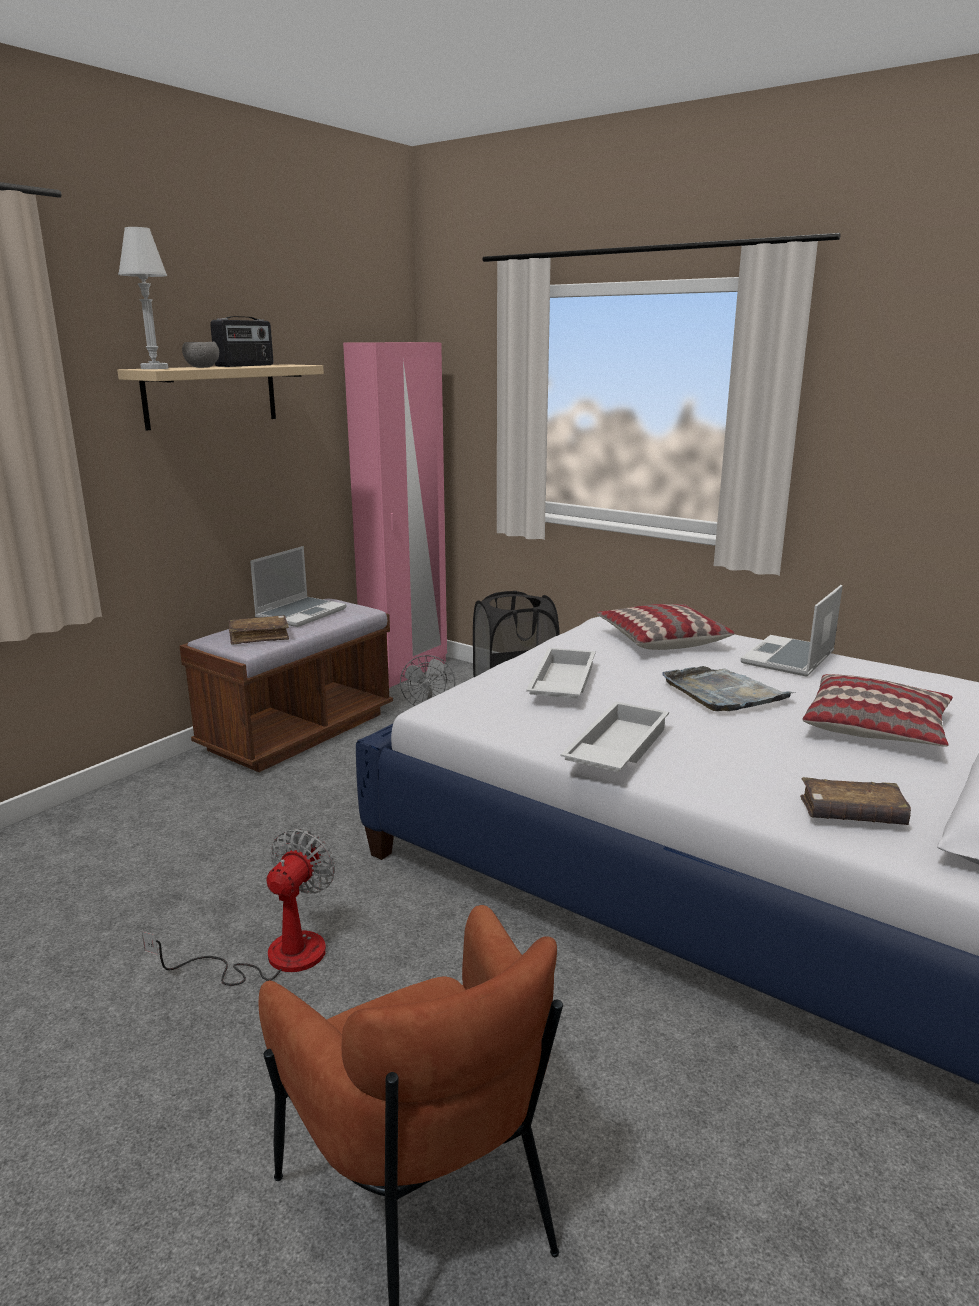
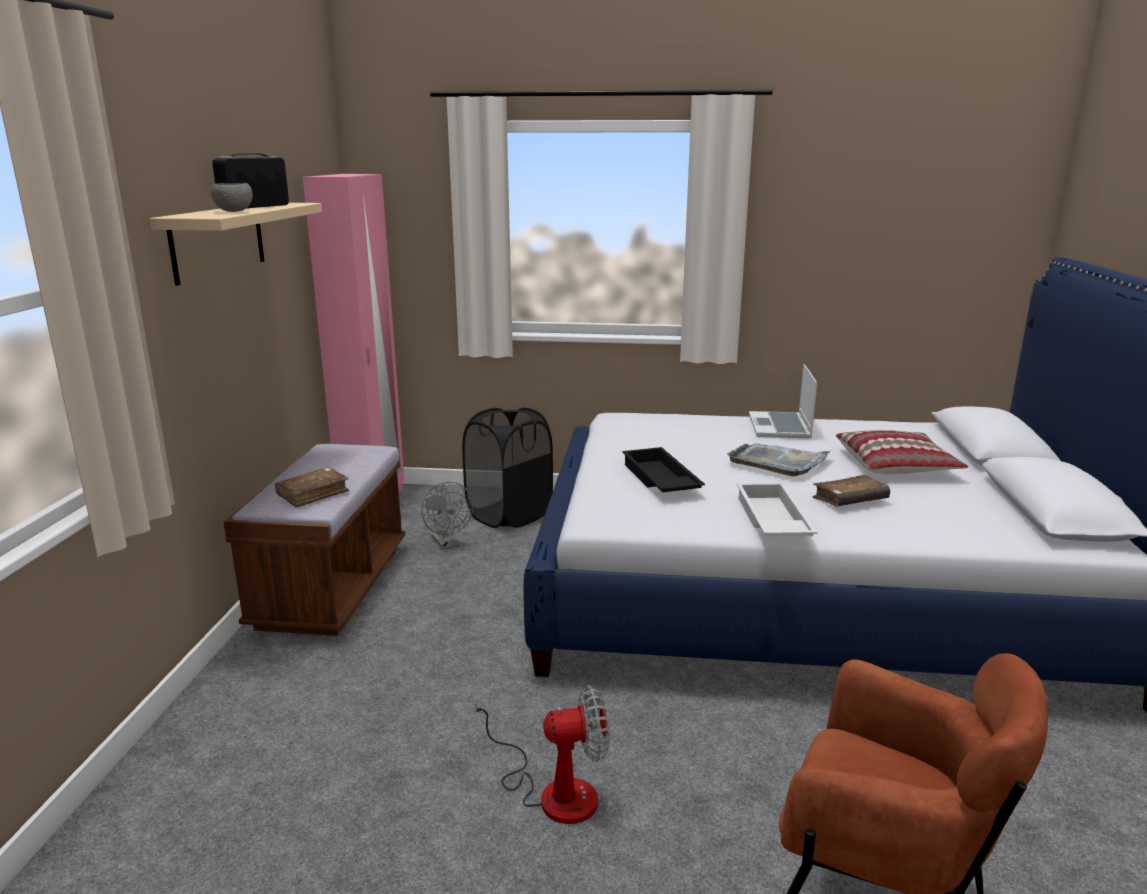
camera: 30 degrees left, 0 degrees up
(154, 368) = (195, 215): white table lamp -> none
(245, 365) = (254, 206): radio -> radio turned 150 degrees counterclockwise
(273, 957) = (553, 791): fan -> fan turned 90 degrees clockwise
(301, 613) = (319, 463): laptop -> none
(560, 684) = (658, 480): white tray -> black tray
(661, 639) = (678, 429): pillow -> none
(851, 814) = (965, 527): brown book -> brown book (850, 500)

